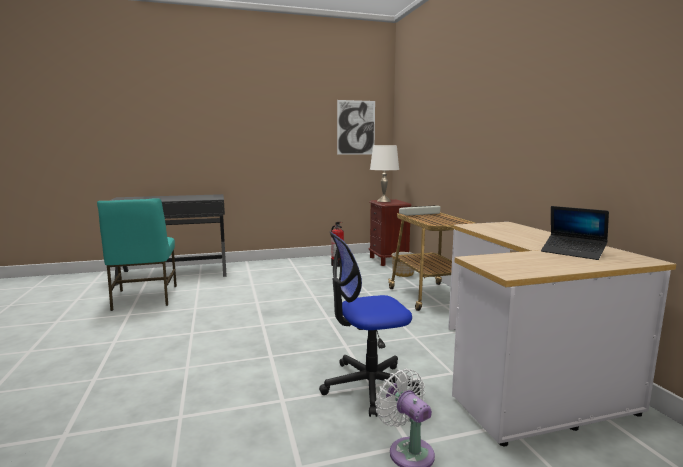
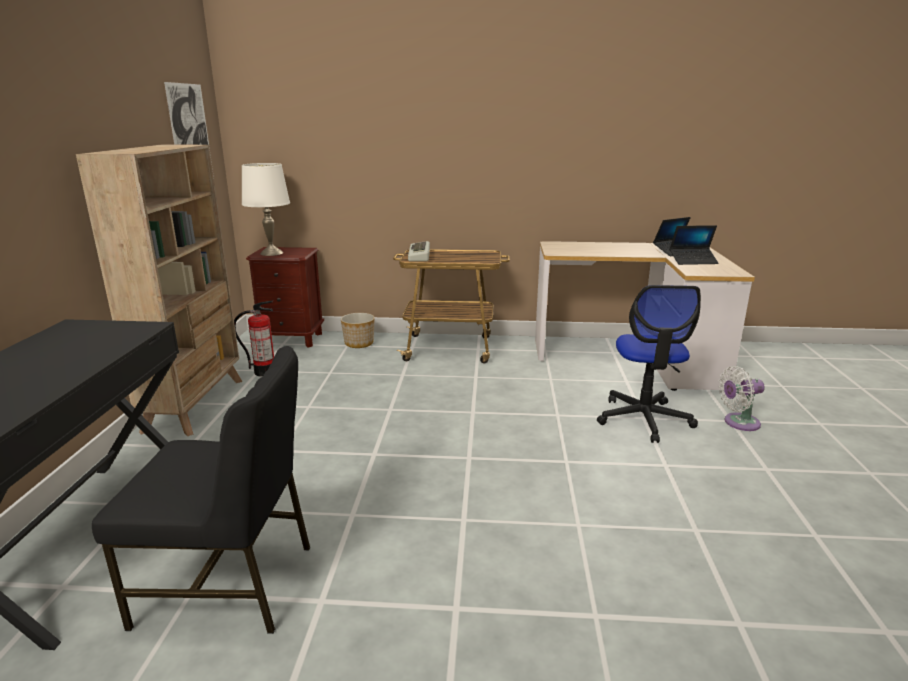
camera: 70 degrees left, 10 degrees up
(144, 298) = (229, 583): turquoise chair -> black chair
(289, 262) = (196, 404): none -> beige bookcase
(536, 258) = (693, 261): none -> laptop

